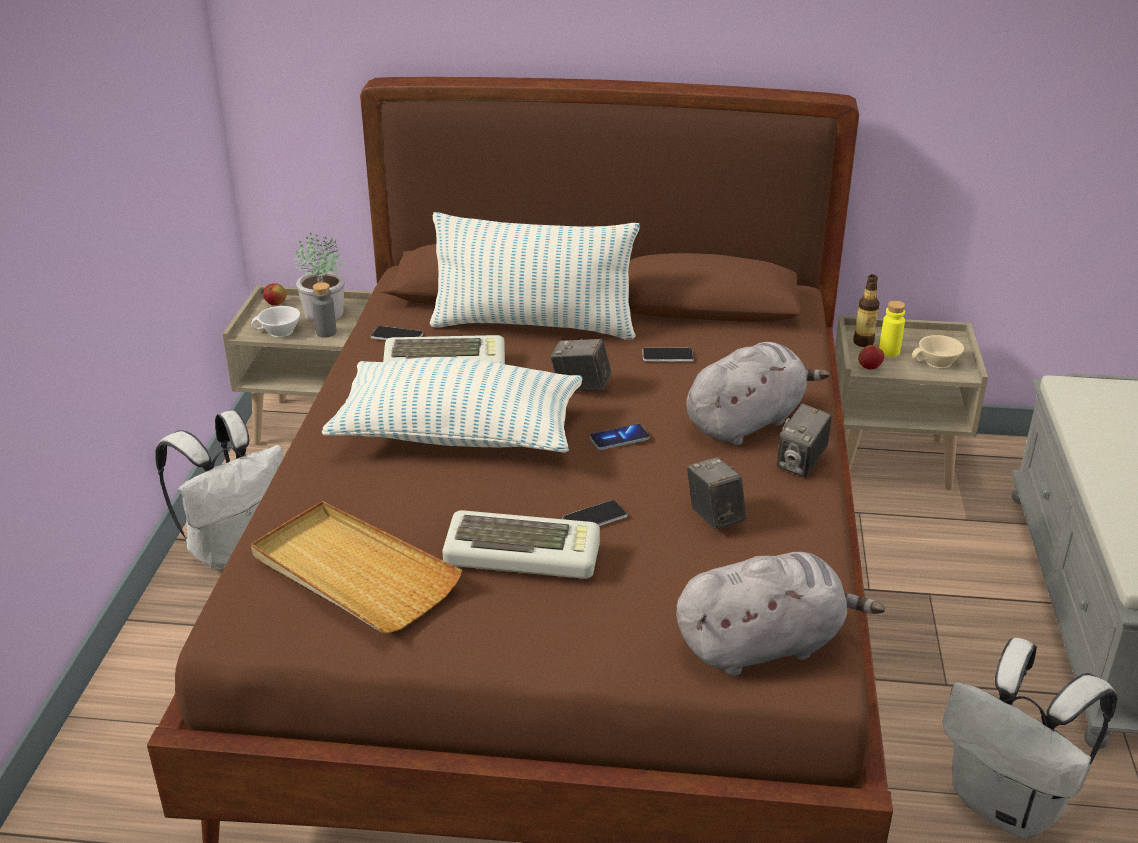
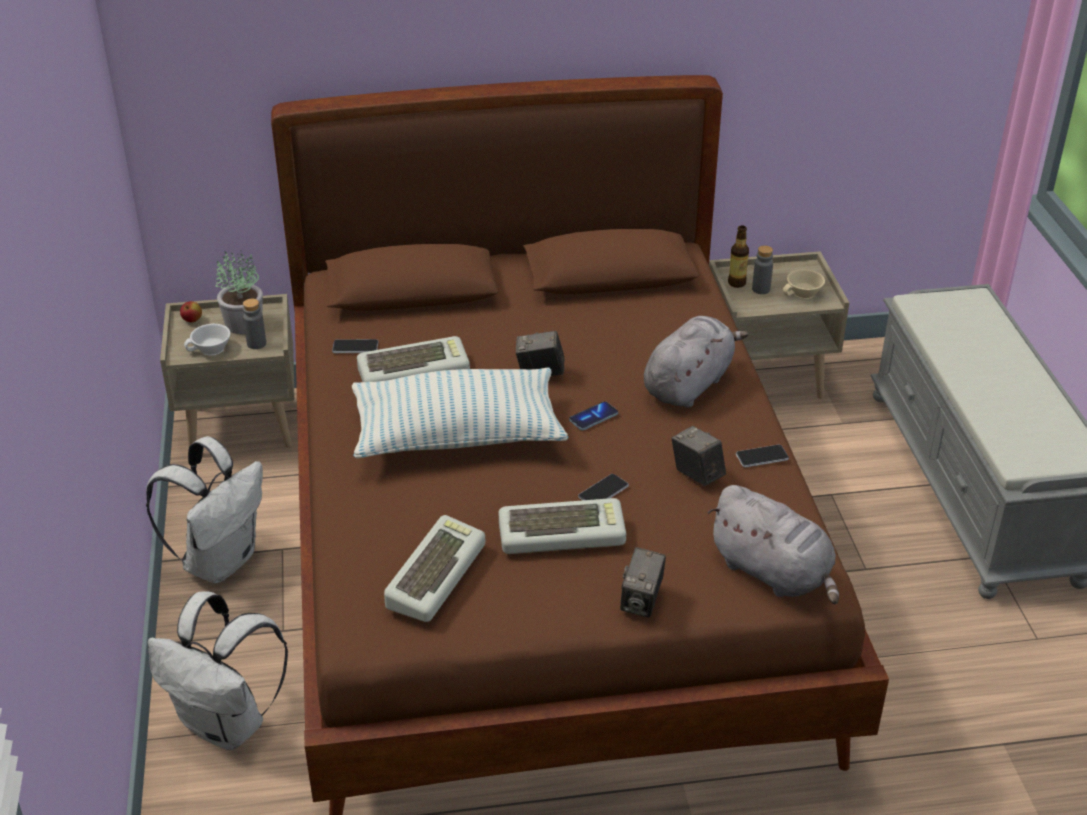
camera: 15 degrees left, 5 degrees up
(353, 572) = (434, 574): beige tray -> keyboard
(534, 326) = (472, 318): pillow -> none
(667, 356) = (600, 331): phone -> phone (762, 457)
(764, 645) = (774, 573): grey plush toy -> grey plush toy turned 75 degrees clockwise
(801, 464) = (745, 415): camera -> camera (641, 601)
(869, 367) = (749, 307): apple -> none
(889, 352) = (761, 289): yellow bottle -> grey bottle
(1008, 805) = (937, 656): white backpack -> white backpack (228, 724)

